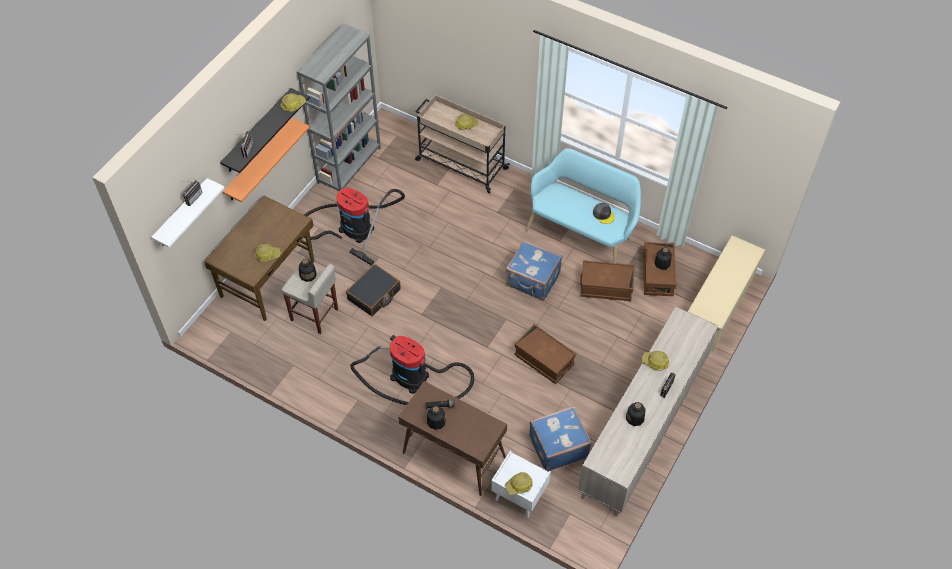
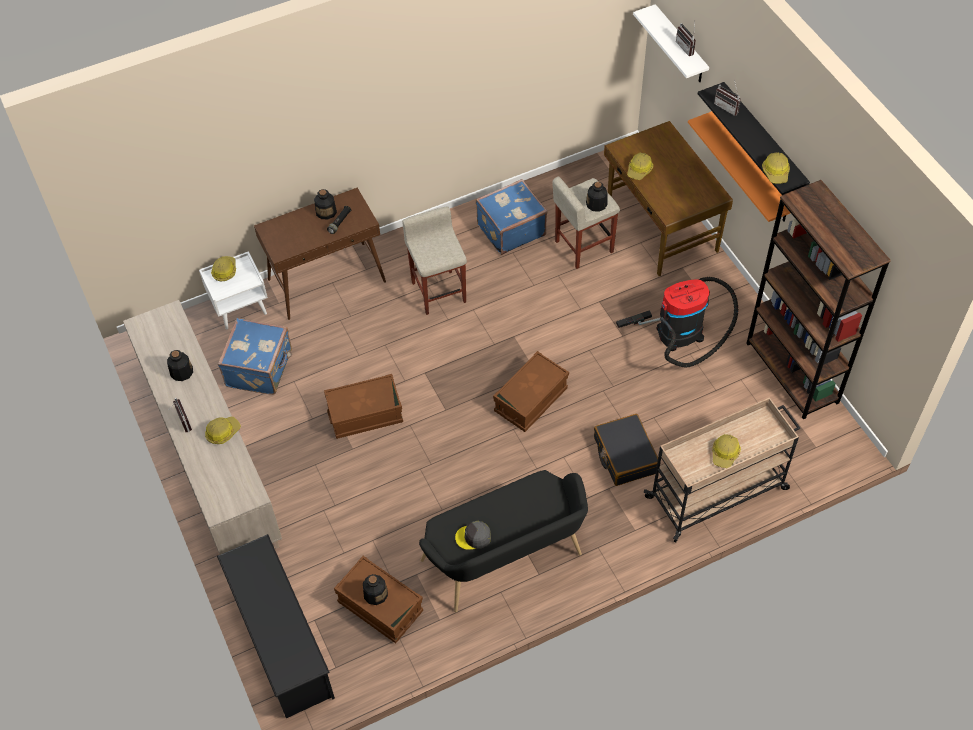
camera: 125 degrees right, 0 degrees up
(349, 165) = (792, 373): grey bookcase -> brown bookcase
(374, 295) = (572, 307): black suitcase -> black suitcase (625, 455)
(414, 378) = (438, 291): vacuum cleaner -> beige stool
(533, 280) = (477, 466): blue suitcase -> blue suitcase (510, 229)
(581, 234) = (506, 562): turquoise bench -> black bench
(606, 287) = (408, 537): brown storage box -> brown storage box (531, 400)
(718, 308) = (282, 643): beige shoe rack -> black shoe rack

